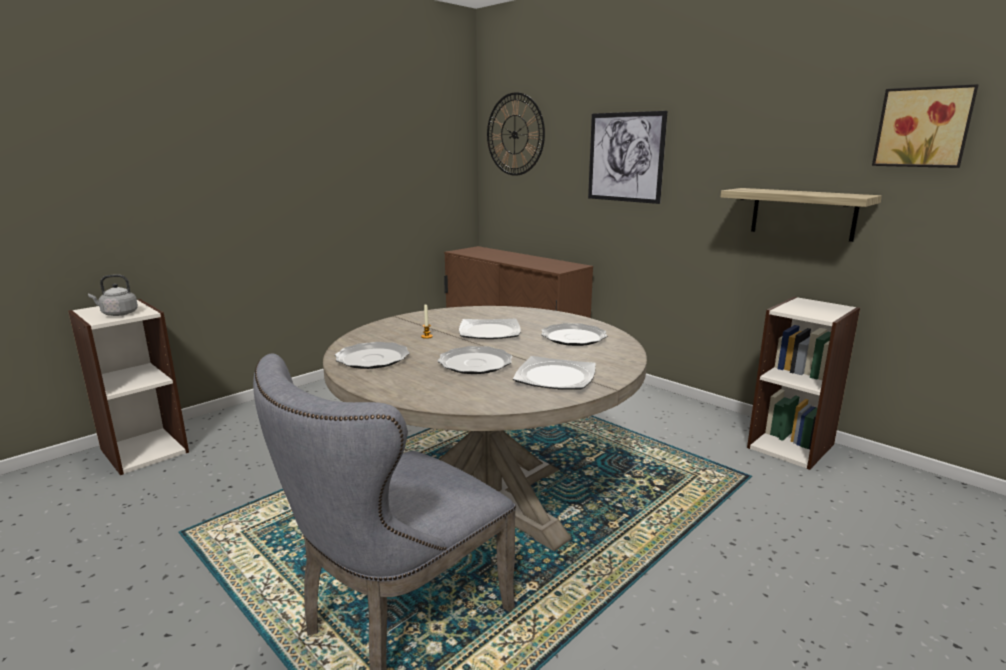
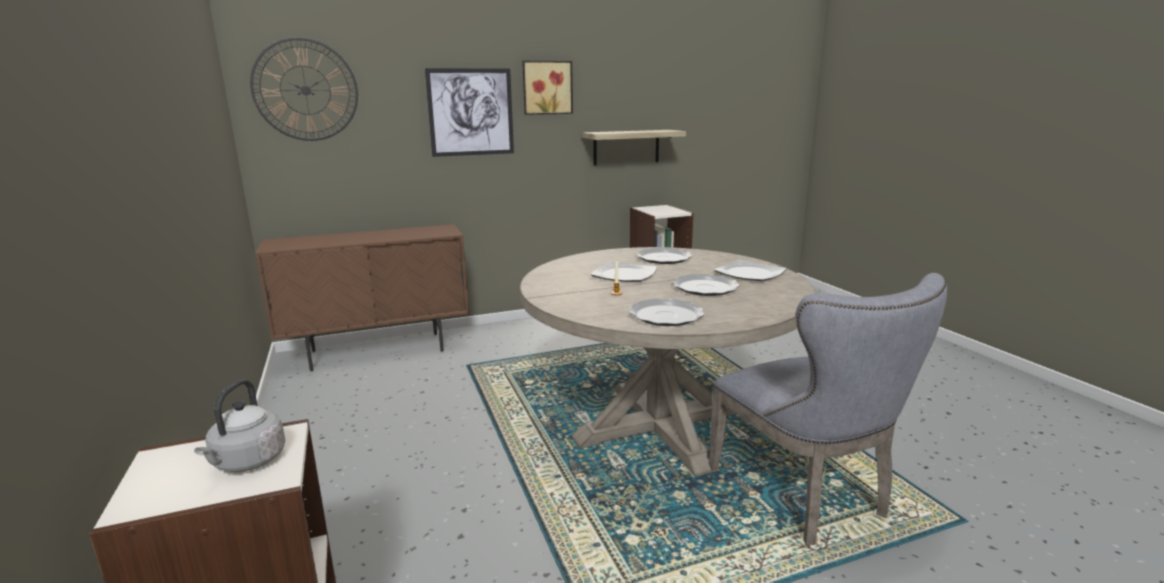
camera: 65 degrees left, 0 degrees up
(923, 127) = (684, 85): picture -> picture (547, 87)

